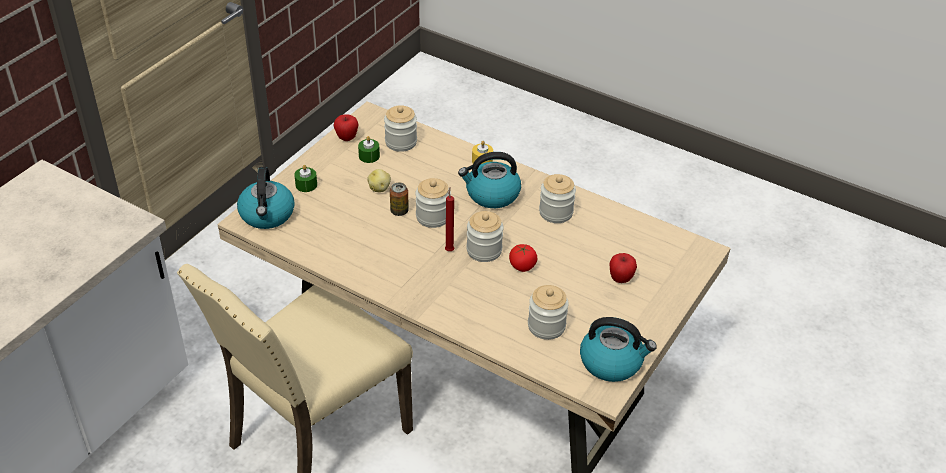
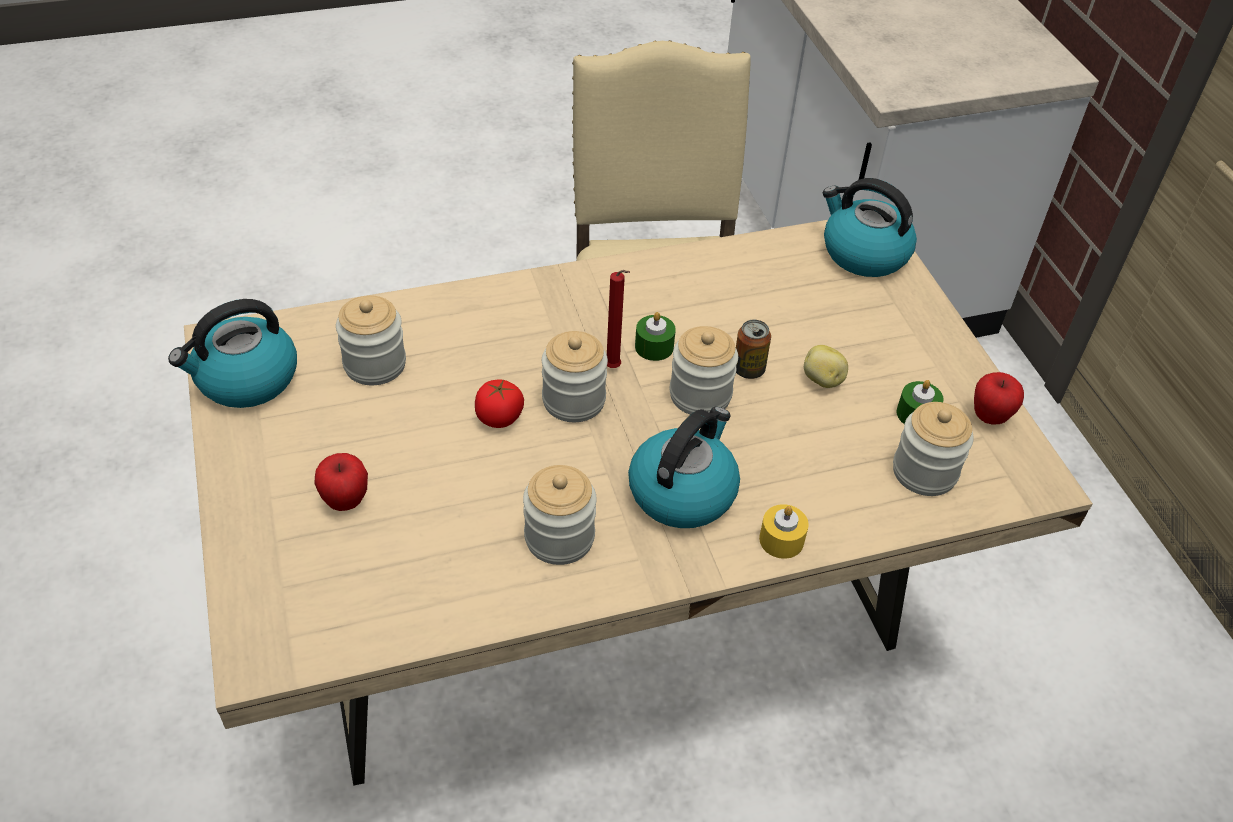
camera: 130 degrees right, 5 degrees up
(306, 185) = (900, 316): green candle -> green candle (654, 347)

